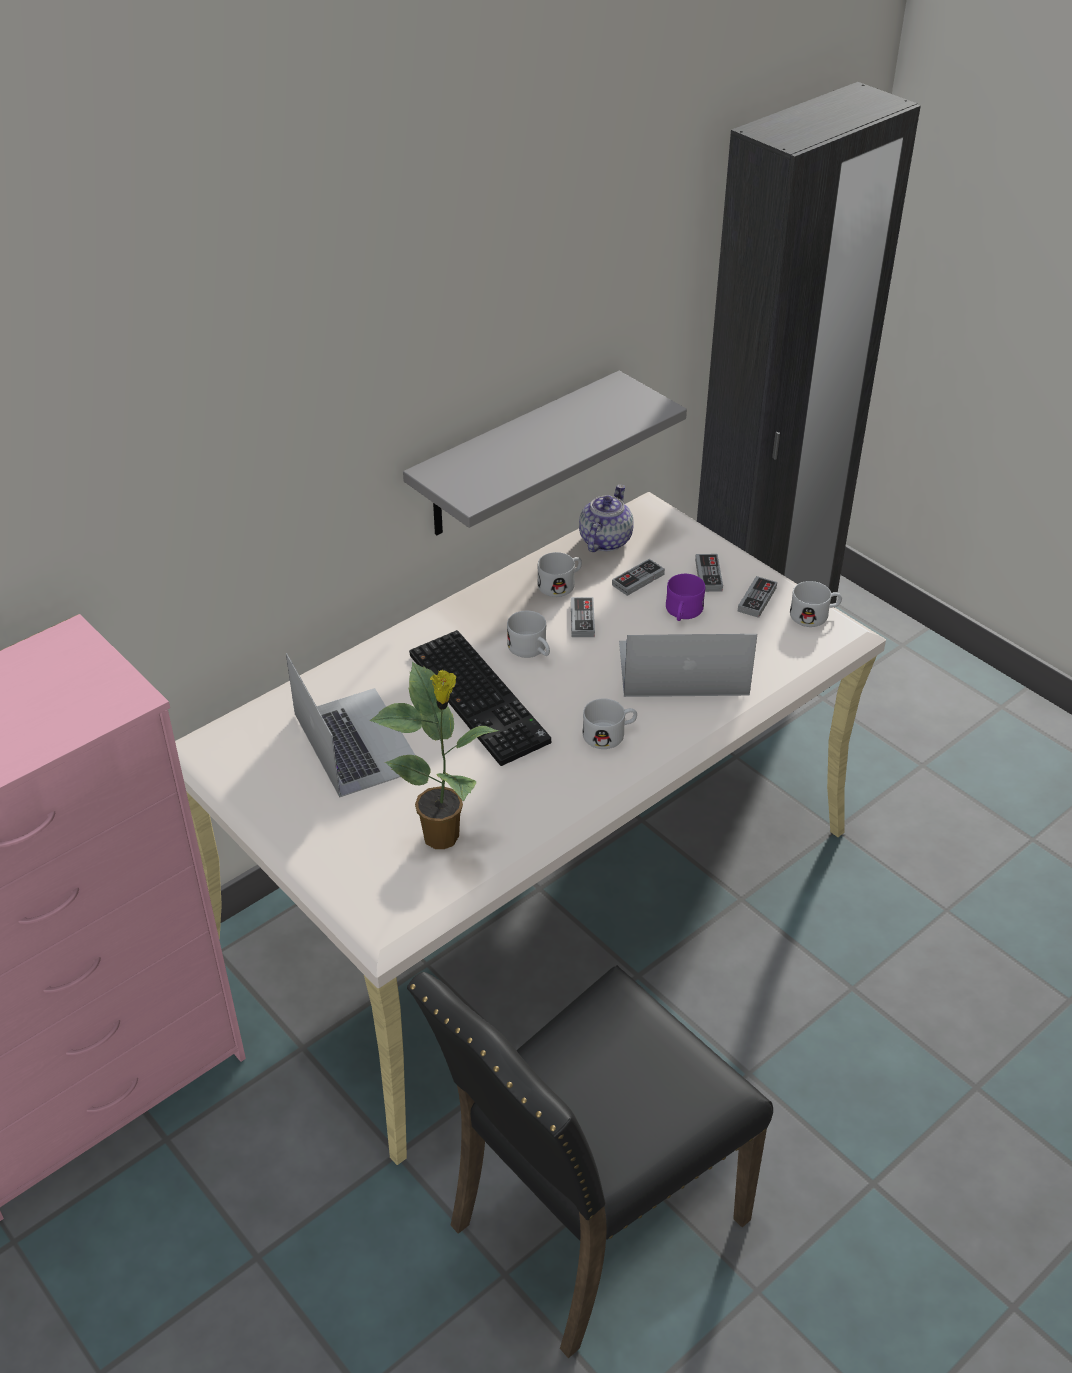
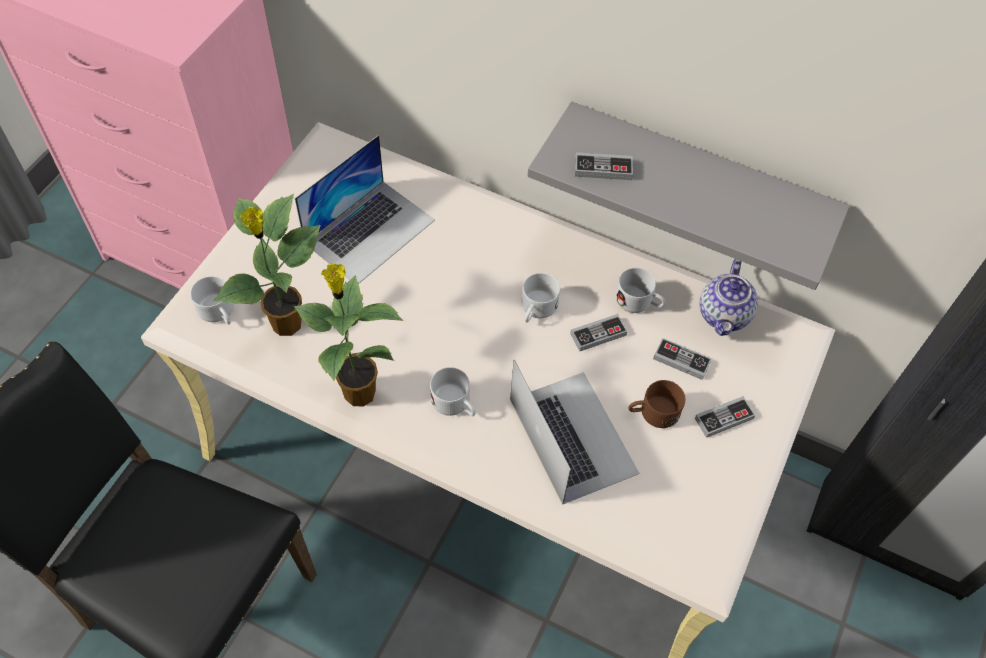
camera: 65 degrees right, 15 degrees up
(482, 698) = (457, 295): keyboard -> none
(558, 800) = (358, 391): none -> potted plant
(604, 540) = (724, 315): teapot -> teapot turned 105 degrees clockwise
(682, 613) = (652, 413): purple mug -> brown mug
(757, 599) = (711, 472): game controller -> game controller (603, 169)
(815, 615) = (716, 534): white mug -> white mug (219, 313)

